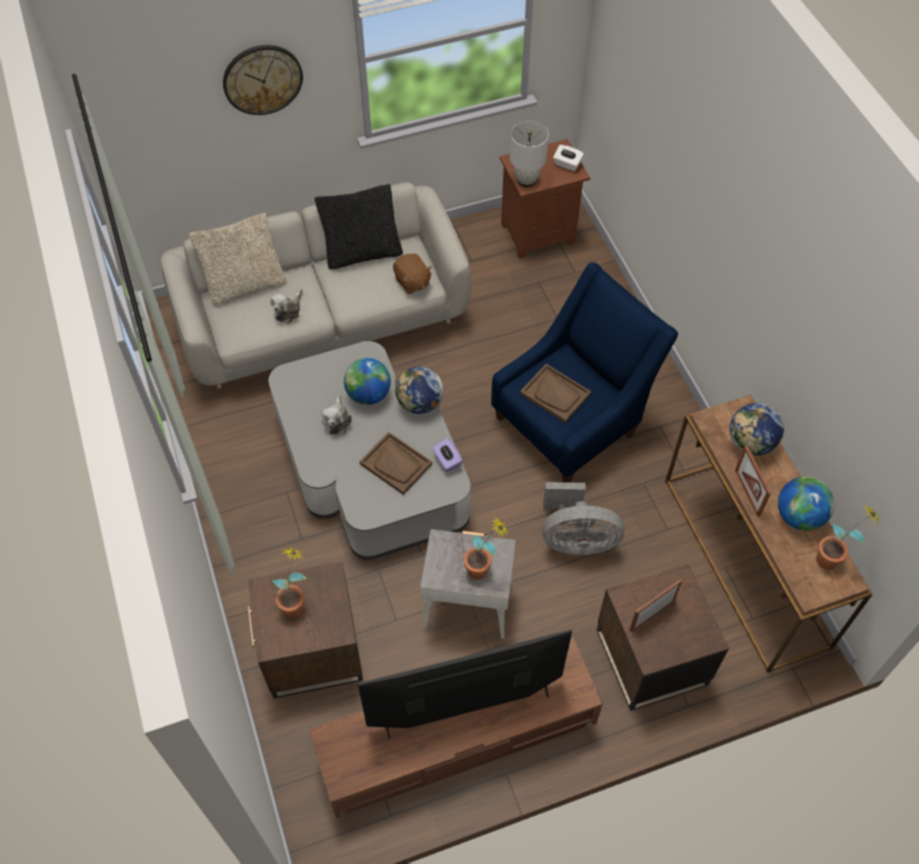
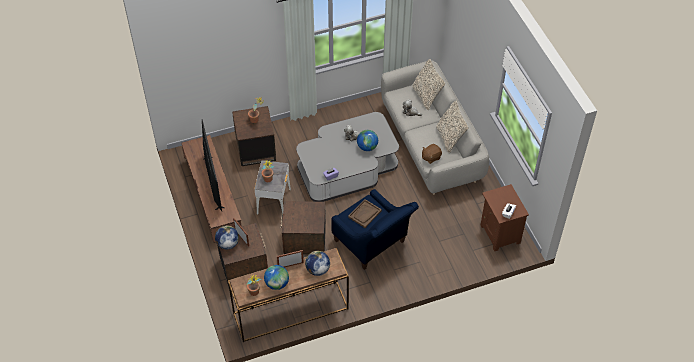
camera: 90 degrees right, 5 degrees down
(262, 79) = (481, 48): wall clock -> none
(362, 250) = (450, 137): black pillow -> beige pillow
(396, 464) = (329, 158): brown tray -> none
(419, 403) = (362, 166): globe -> globe (227, 244)
(526, 180) = (493, 195): white table lamp -> none
(576, 539) = (305, 243): grey fan -> brown side table

